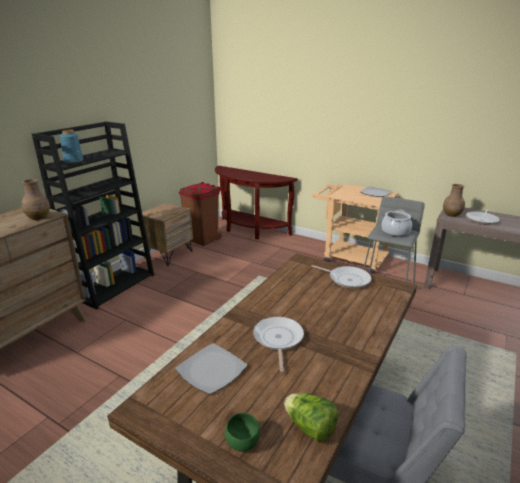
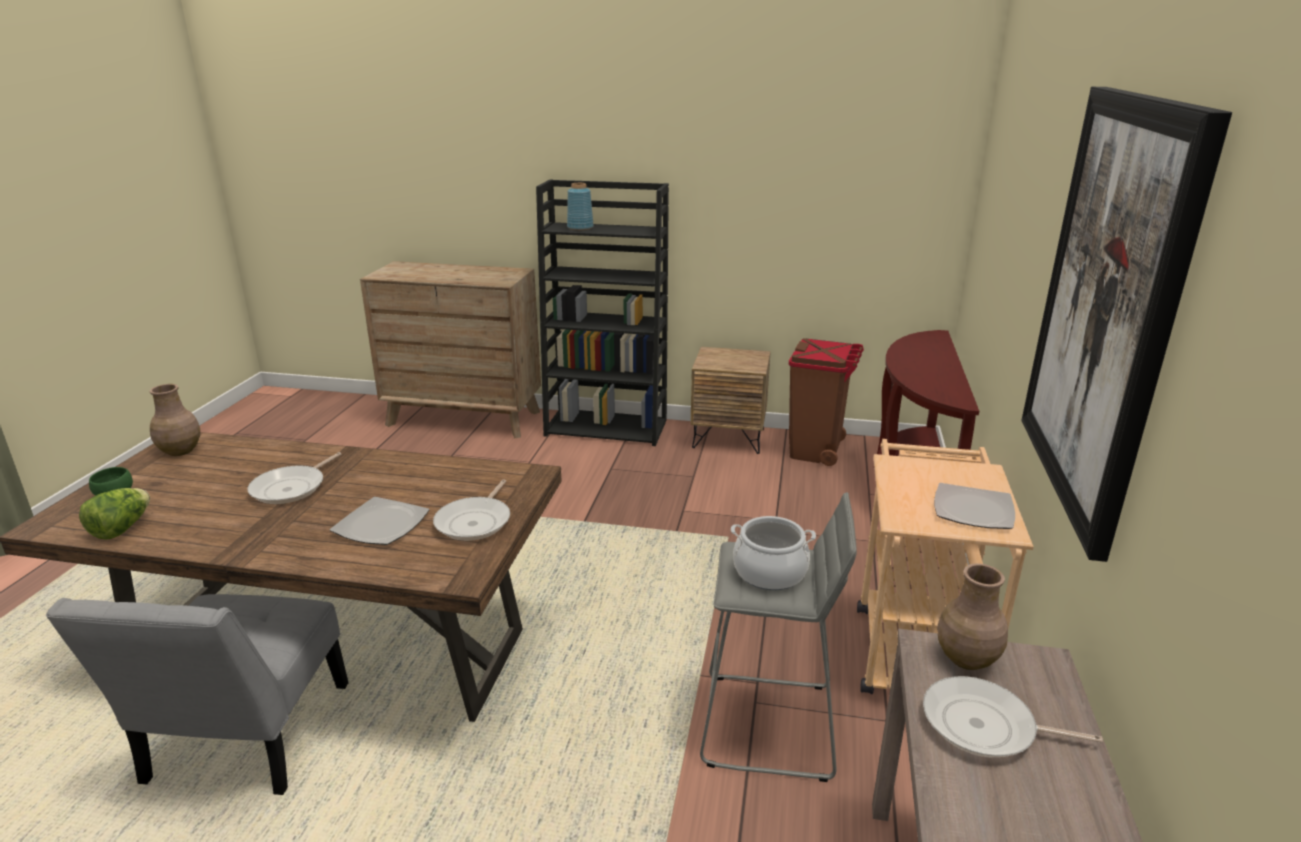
camera: 70 degrees right, 0 degrees up
(39, 217) = (489, 281): brown vase -> brown vase (180, 451)
(210, 370) = (233, 460): plate -> plate (381, 524)
(278, 339) = (292, 488): frying pan -> frying pan turned 135 degrees clockwise
(414, 109) = (1107, 308): none -> picture

